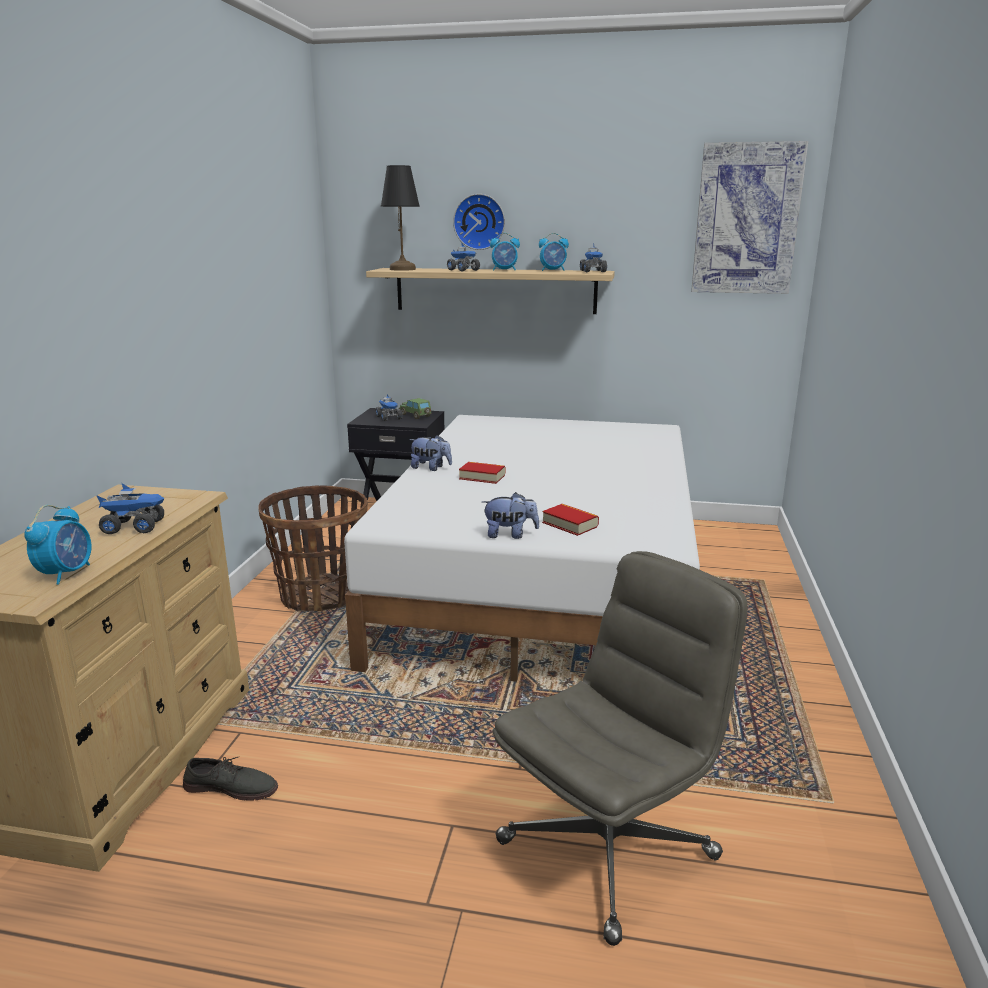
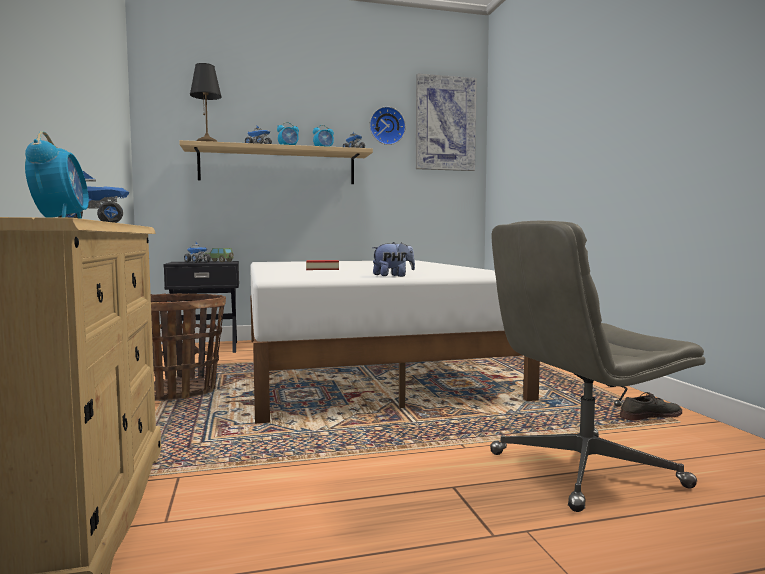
camera: 25 degrees left, 15 degrees down
(231, 787) = (207, 512): grey shoe -> grey shoe (650, 415)
(431, 468) = (274, 269): plush toy -> none
(479, 222) = (265, 115): wall clock -> wall clock (386, 126)
(570, 524) = (427, 273): book -> none
(608, 847) = (583, 470): grey office chair -> grey office chair turned 135 degrees counterclockwise

